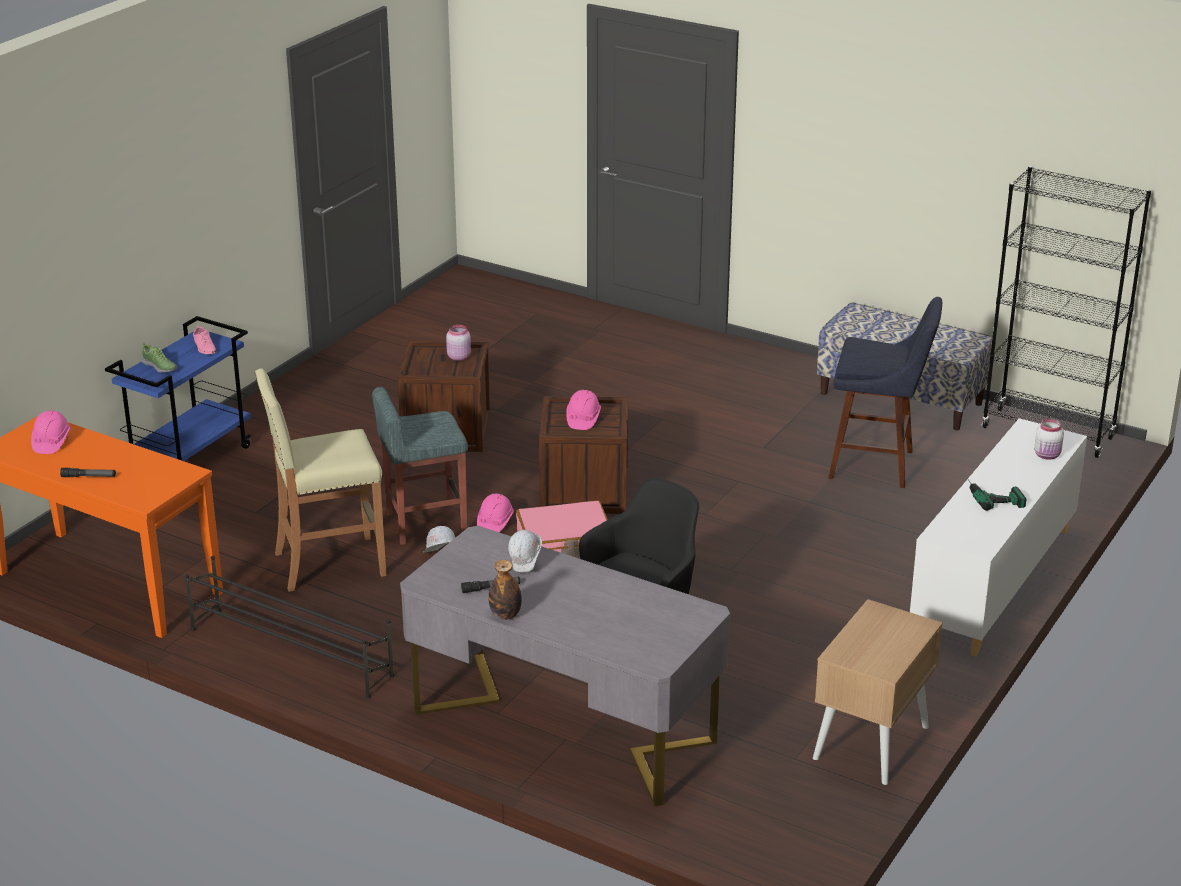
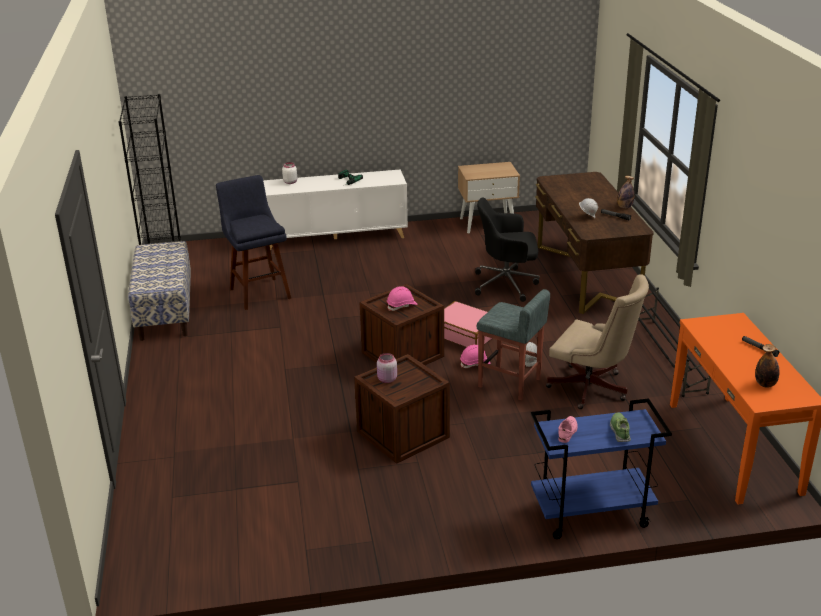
camera: 130 degrees left, 0 degrees up
(51, 442) = (765, 384): pink hard hat -> bottle
(328, 564) = (592, 389): beige stool -> beige office chair
(564, 725) = (586, 275): grey desk -> brown desk

